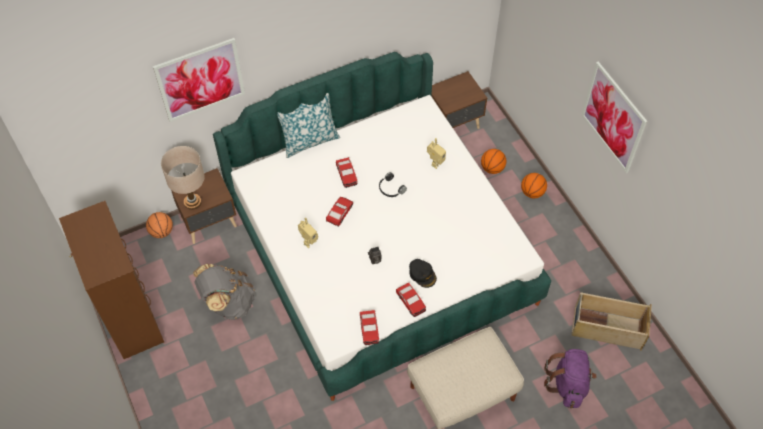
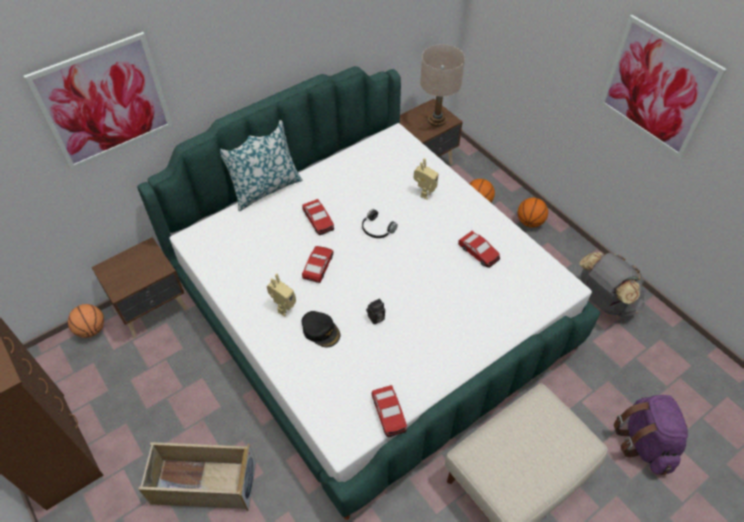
camera: 10 degrees left, 5 degrees down
(192, 202) = (123, 282): beige table lamp -> beige table lamp (436, 120)
(228, 302) = (187, 406): grey backpack -> grey backpack (604, 301)
(411, 301) = (436, 366): toy car -> toy car (478, 252)
(422, 274) = (443, 328): black cap -> black cap (321, 331)
(607, 328) = (666, 363): beige storage box -> beige storage box (203, 483)

